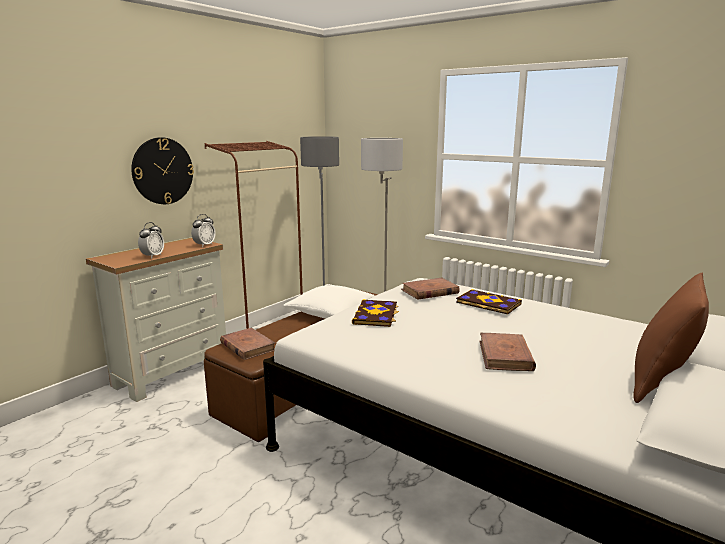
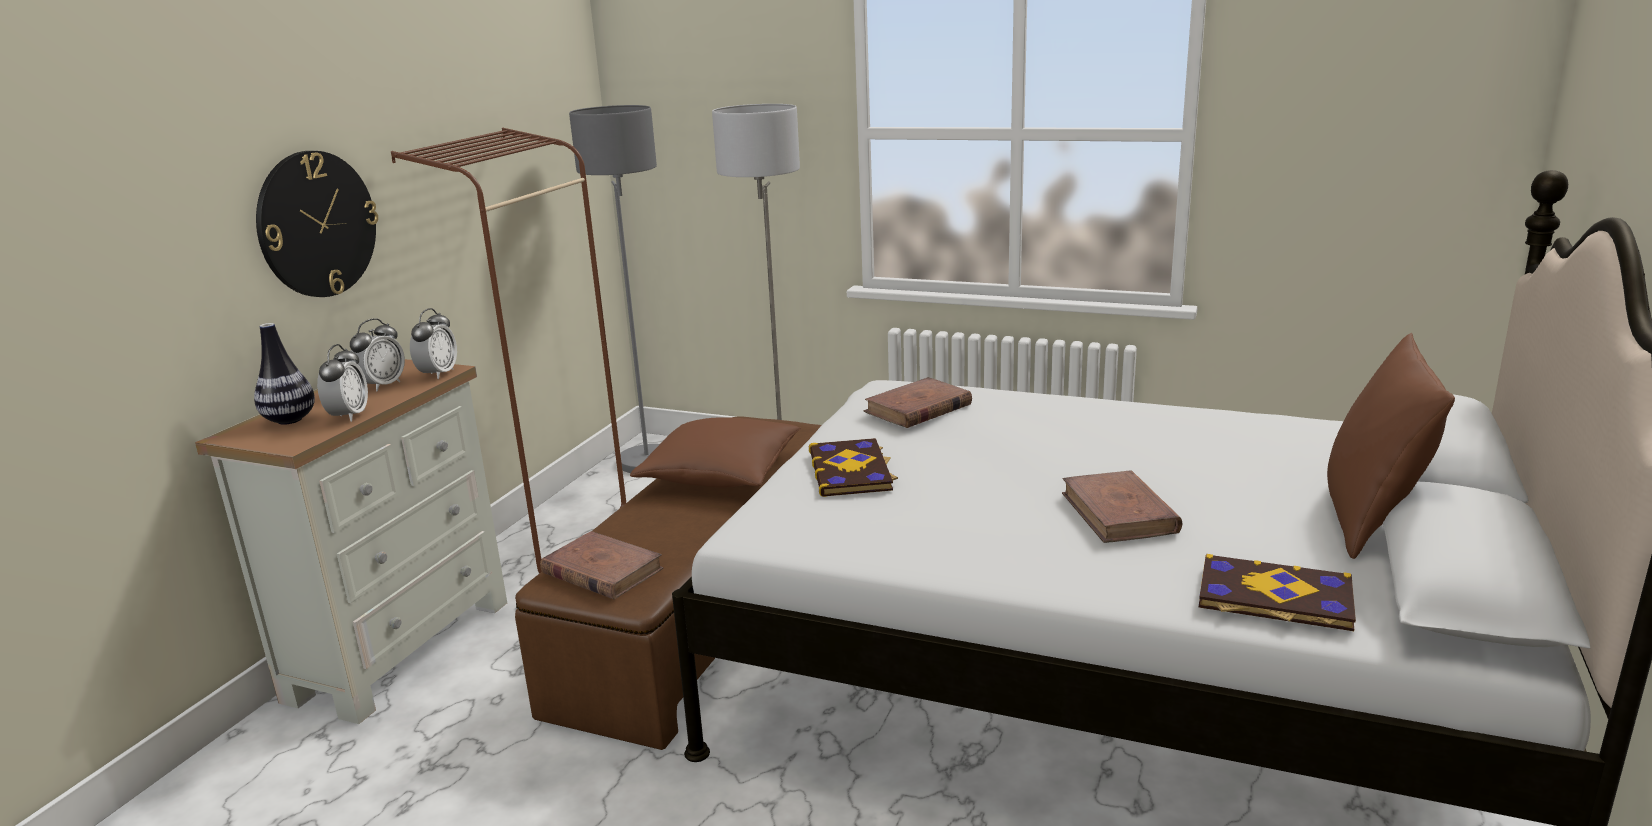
camera: 15 degrees left, 5 degrees up
(129, 255) = (290, 420): none -> vase
(178, 247) = (382, 385): none -> alarm clock
(331, 313) = (720, 474): white pillow -> brown pillow
(488, 303) = (1033, 418): book -> book (1274, 597)

